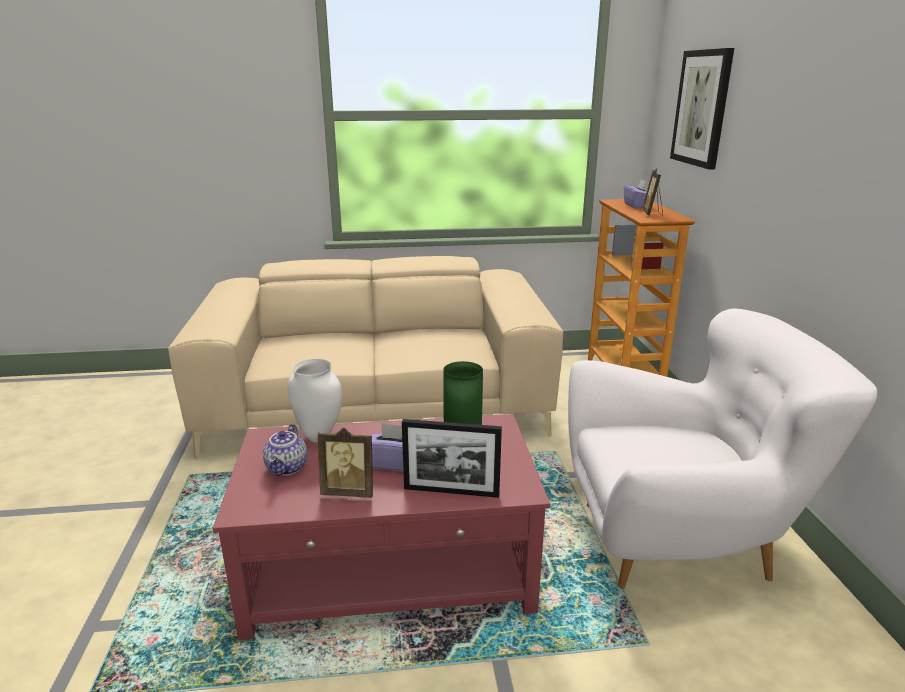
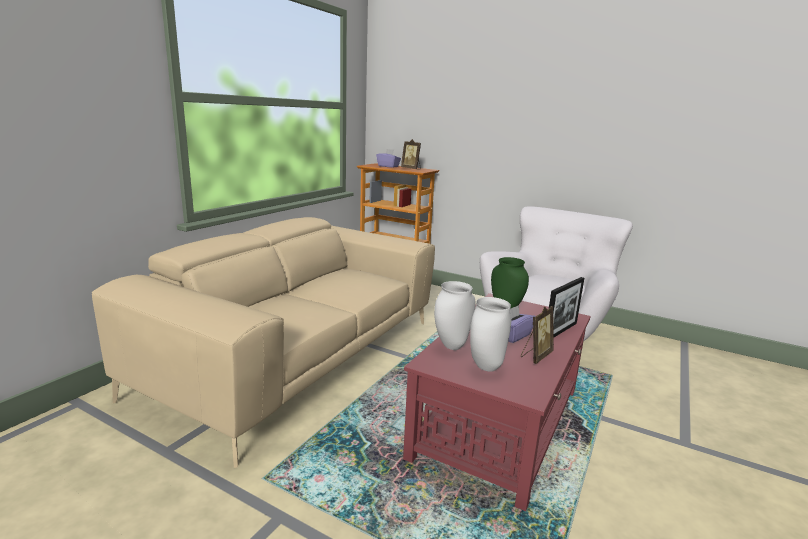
camera: 55 degrees left, 5 degrees down
(288, 468) = (485, 366): teapot -> white vase
(702, 108) = (427, 102): picture -> none

